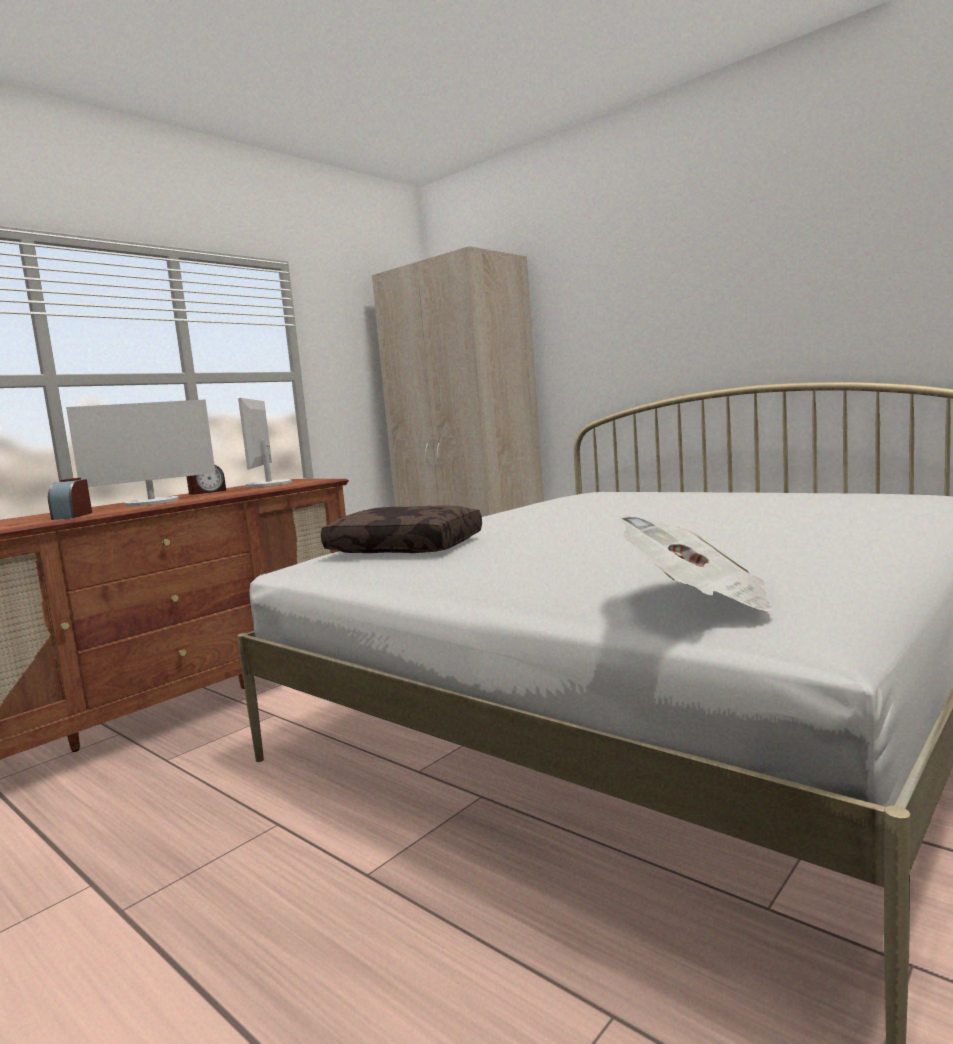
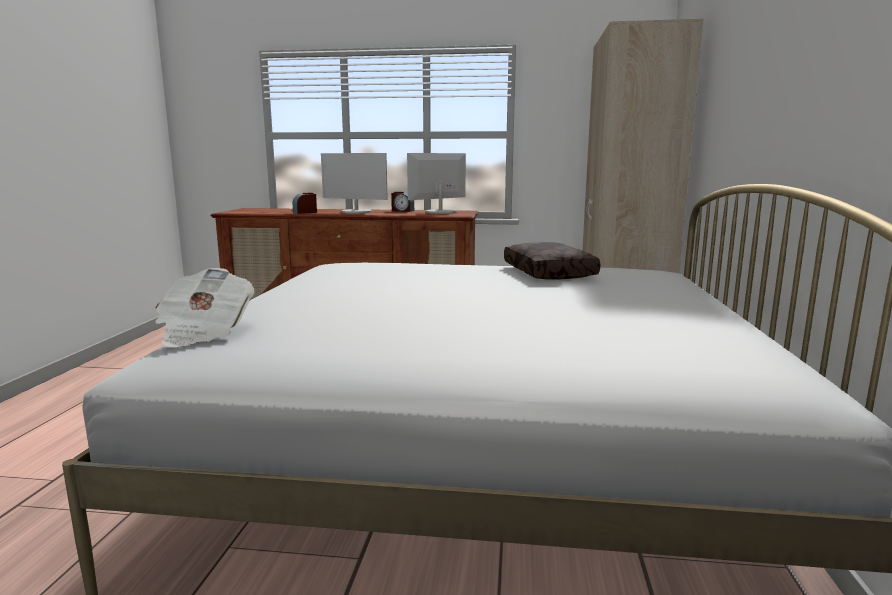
camera: 55 degrees right, 5 degrees up
(407, 547) = (364, 269): brown pillow -> brown pillow (550, 273)

